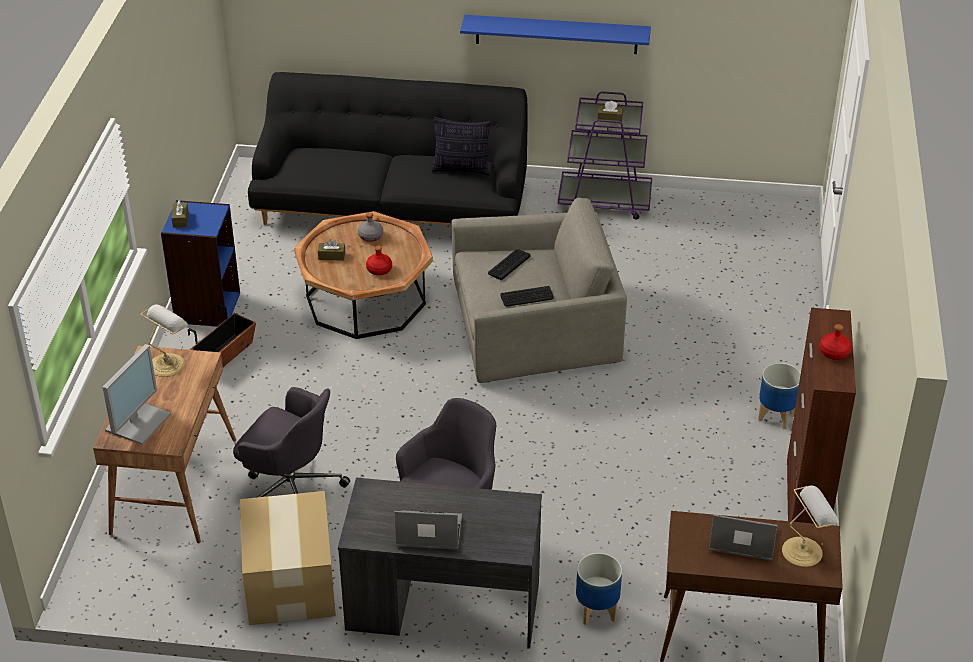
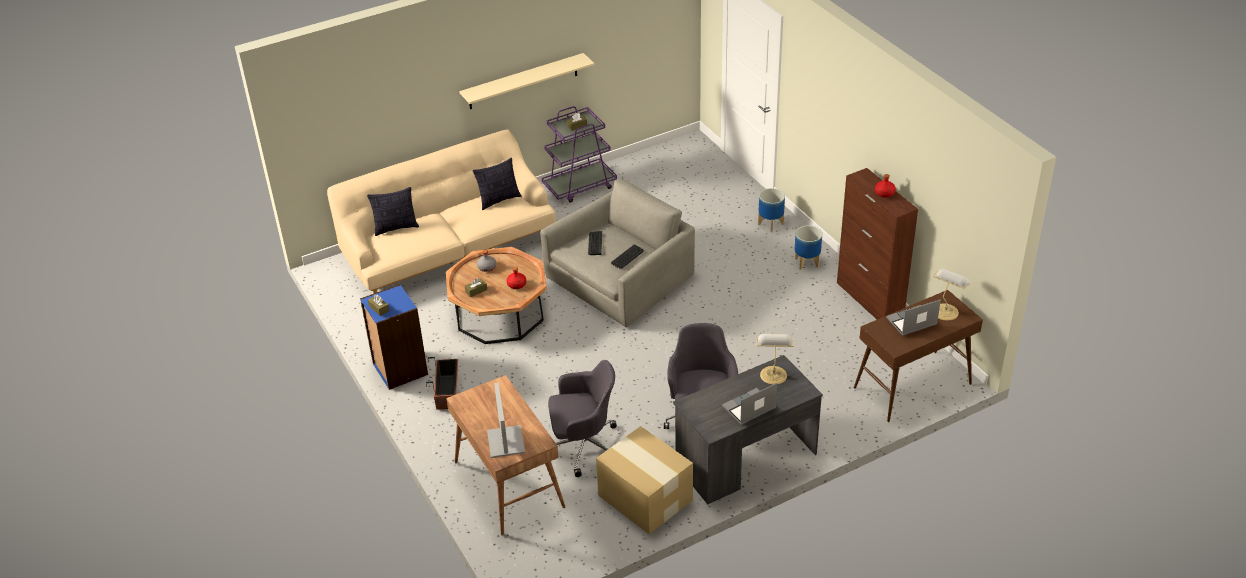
camera: 35 degrees left, 0 degrees up
(168, 364) = (480, 398): table lamp -> table lamp (773, 374)
(326, 151) = (396, 228): none -> pillow
(392, 204) = (448, 248): black sofa -> beige sofa
(556, 34) = (523, 81): blue shelf -> beige shelf
(597, 611) = (828, 415): planter -> planter (771, 224)

